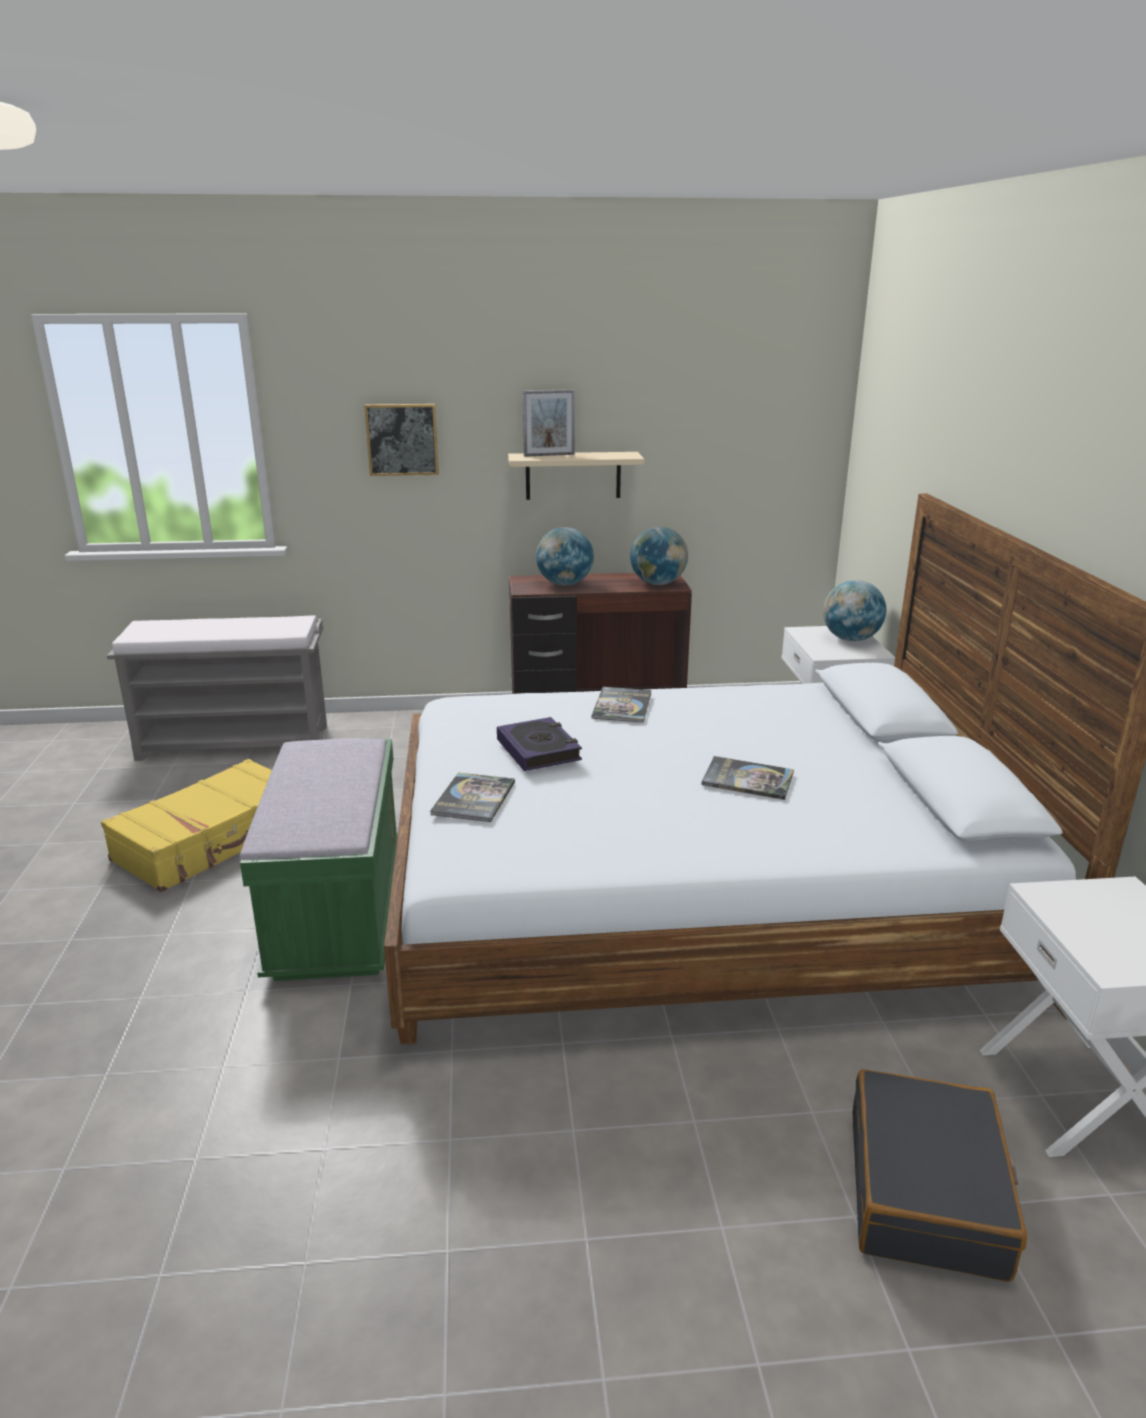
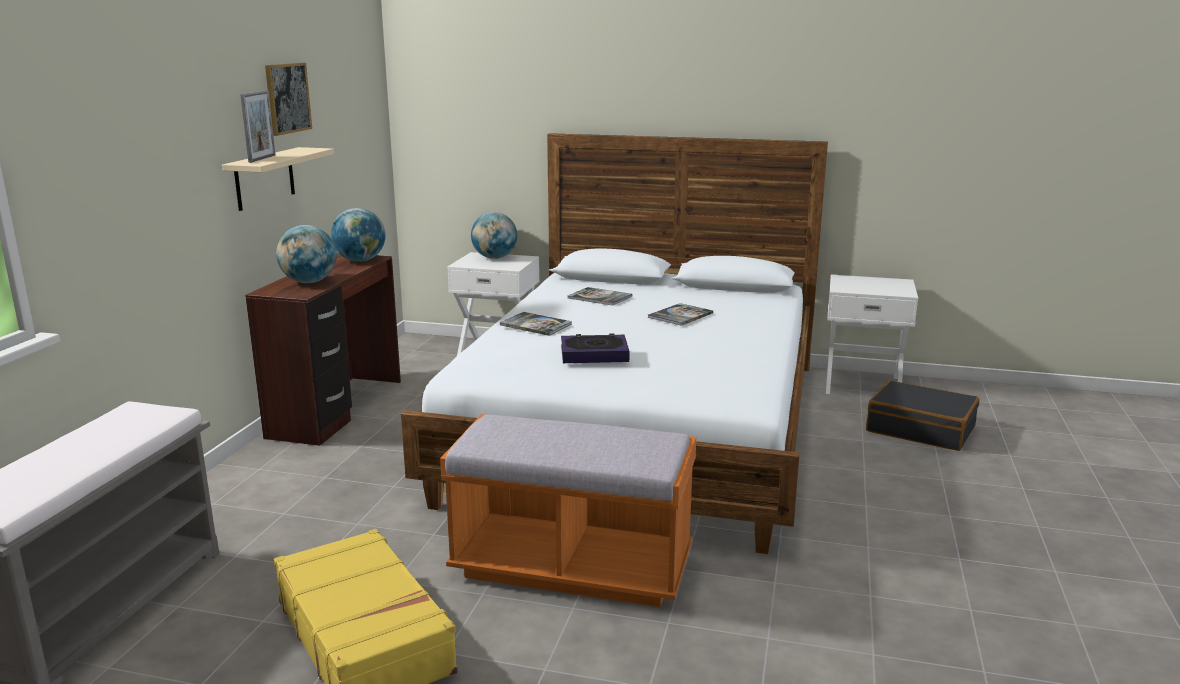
camera: 70 degrees left, 5 degrees down
(338, 912) = (572, 566): green bench -> orange bench
(402, 439) = (141, 163): picture -> picture (287, 98)
(473, 798) = (656, 383): book -> book (599, 297)

